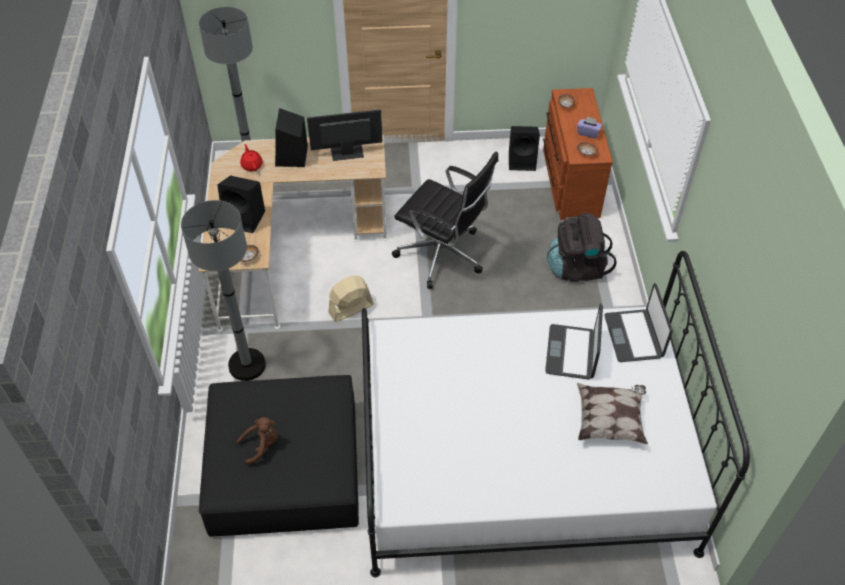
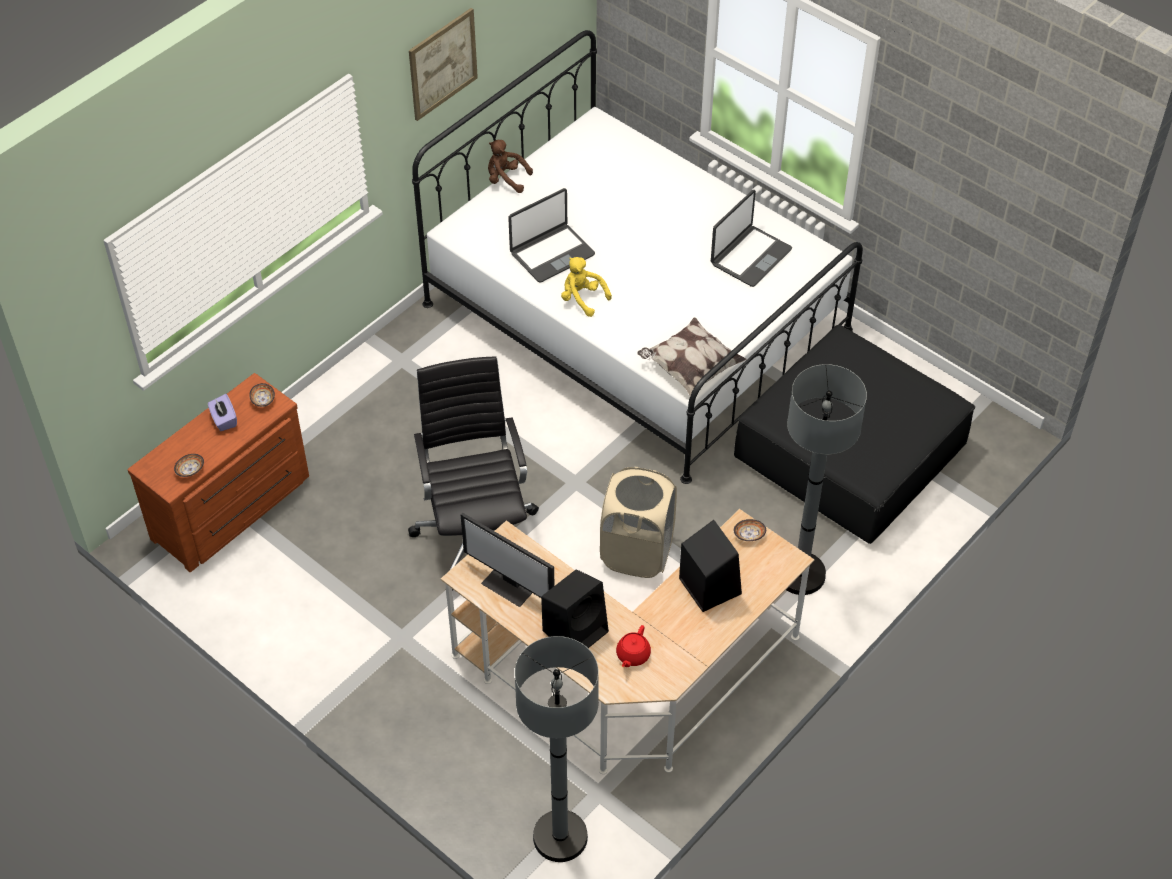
camera: 135 degrees left, 0 degrees up
(261, 445) = (878, 412): brown plush toy -> brown plush toy (506, 179)
(350, 308) = (637, 552): beige fan -> beige laundry basket
(513, 337) = (582, 299): none -> yellow plush toy
(523, 161) = (240, 574): black speaker -> none
(576, 268) = (370, 417): black backpack -> none
(610, 420) = (592, 194): pillow -> pillow (690, 368)
(634, 336) = (485, 228): laptop -> laptop (750, 256)
(722, 240) = (442, 64): none -> picture

